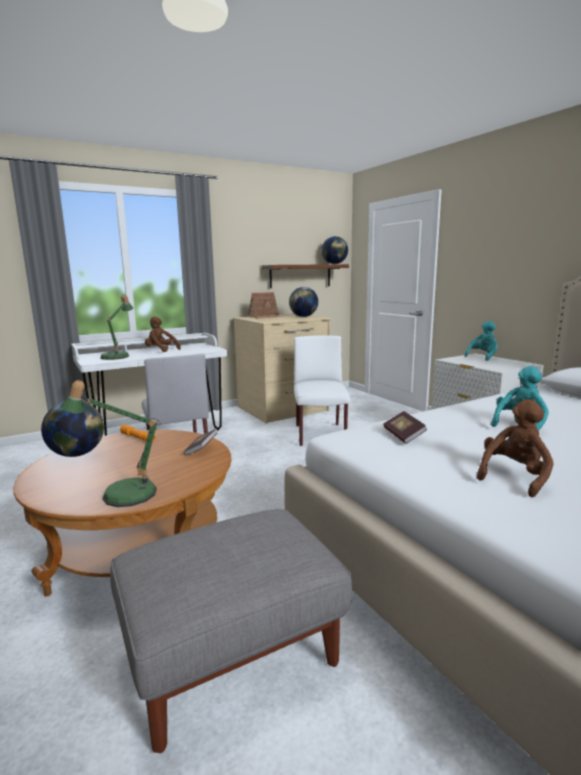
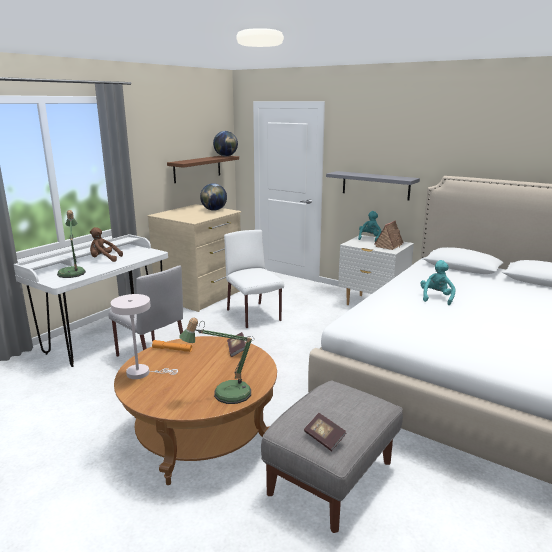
camera: 25 degrees left, 5 degrees up
(77, 454) = (142, 373): globe -> white table lamp
(265, 317) = (178, 212): toy house -> toy house (389, 245)
(403, 435) = (383, 317): book -> book (324, 438)
(496, 288) = (375, 185): none -> grey shelf
(514, 477) = (461, 334): brown plush toy -> none

